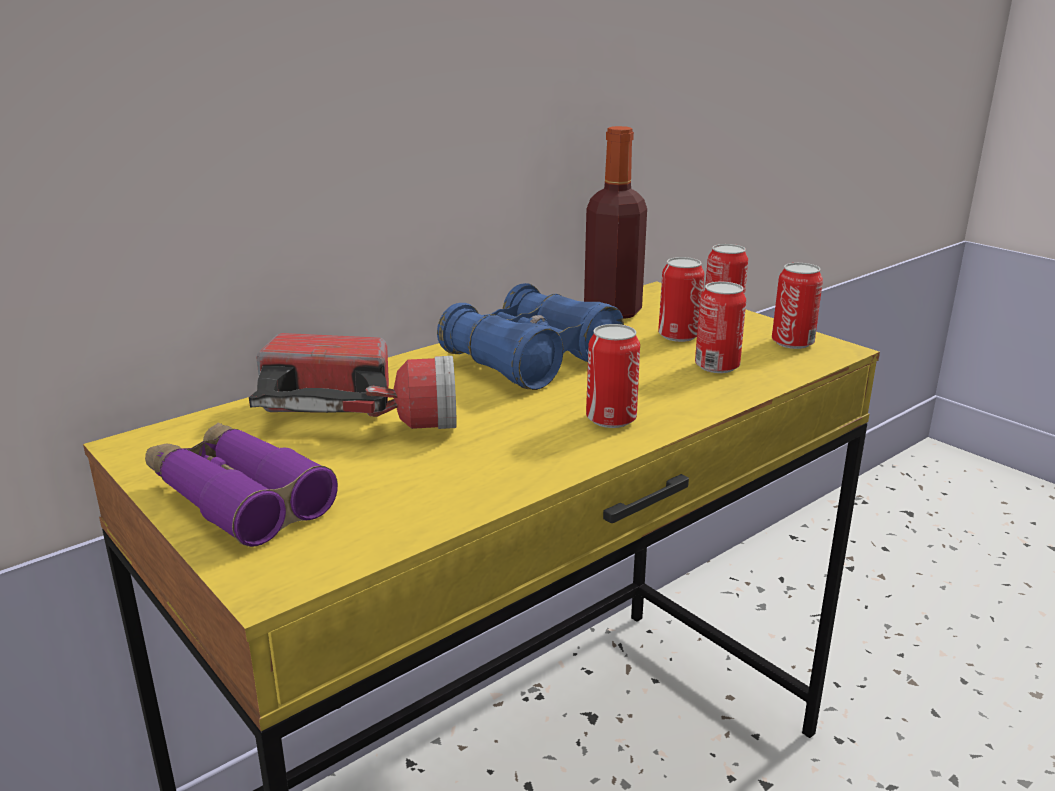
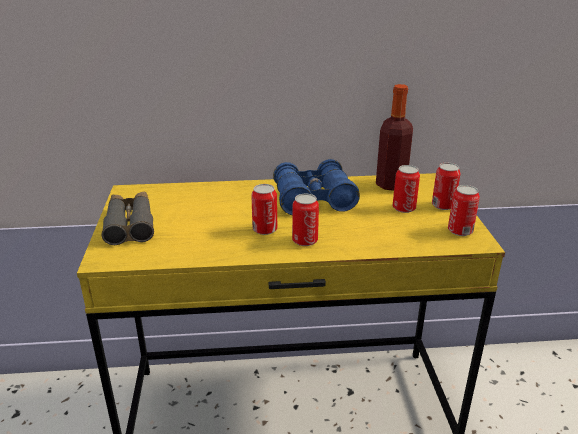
camera: 35 degrees right, 5 degrees up
(238, 498) = (130, 224): purple binoculars -> grey binoculars
(362, 416) = (211, 205): flashlight -> none
(717, 366) = (396, 231): can -> can (265, 229)

